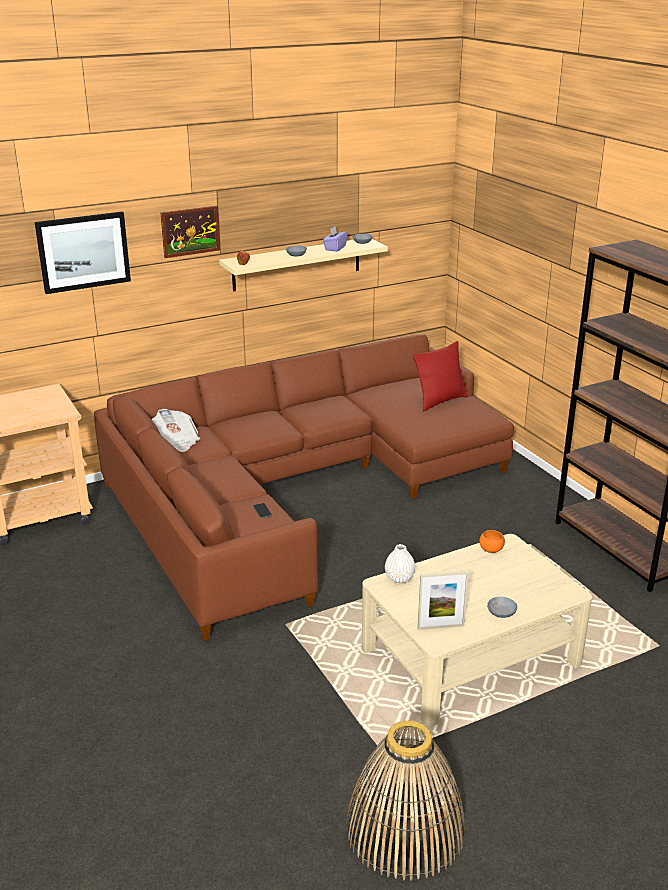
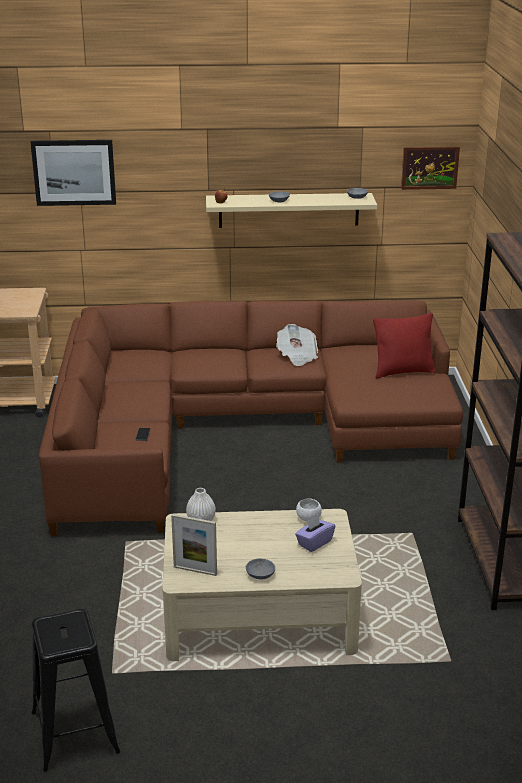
camera: 25 degrees right, 0 degrees up
(176, 441) = (129, 359): newspaper -> newspaper (297, 356)
(190, 231) = (178, 165): picture -> picture (430, 167)
(335, 248) = (323, 199): purple tissue box -> purple tissue box (314, 543)
(404, 829) = (75, 732): basket -> black stool
(491, 550) = (308, 518): orange bowl -> white bowl

